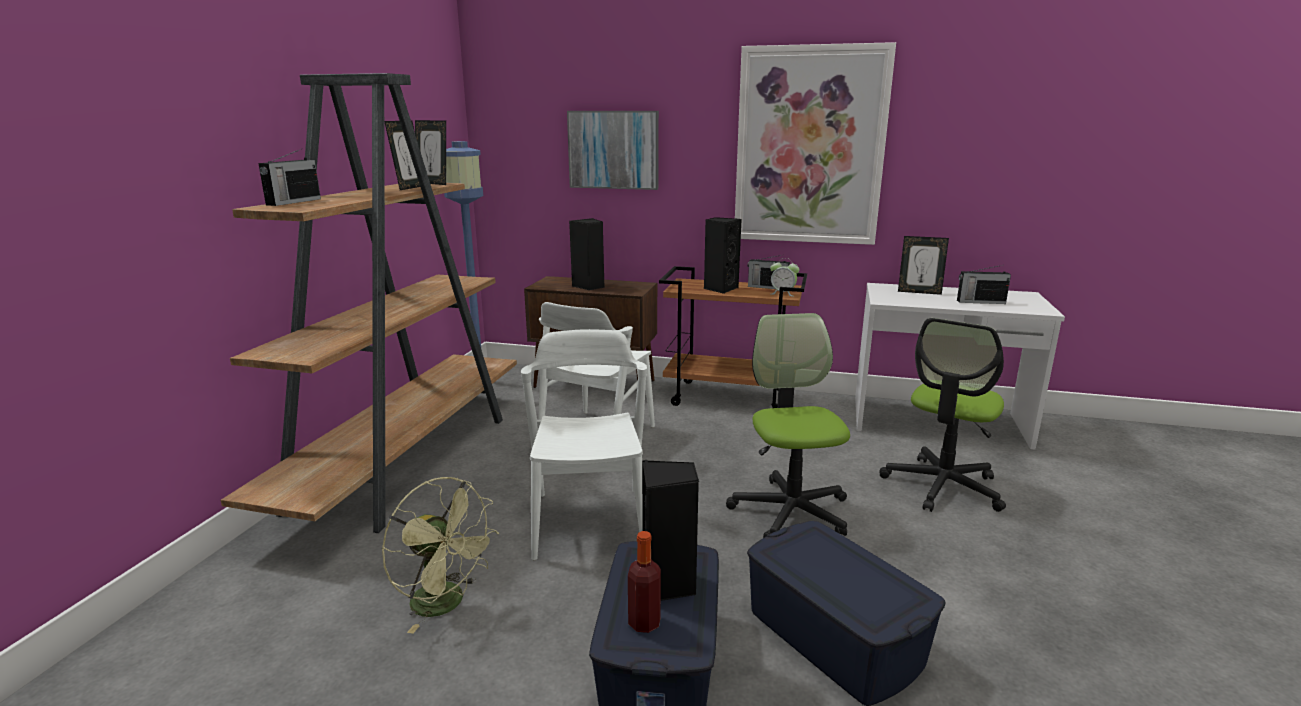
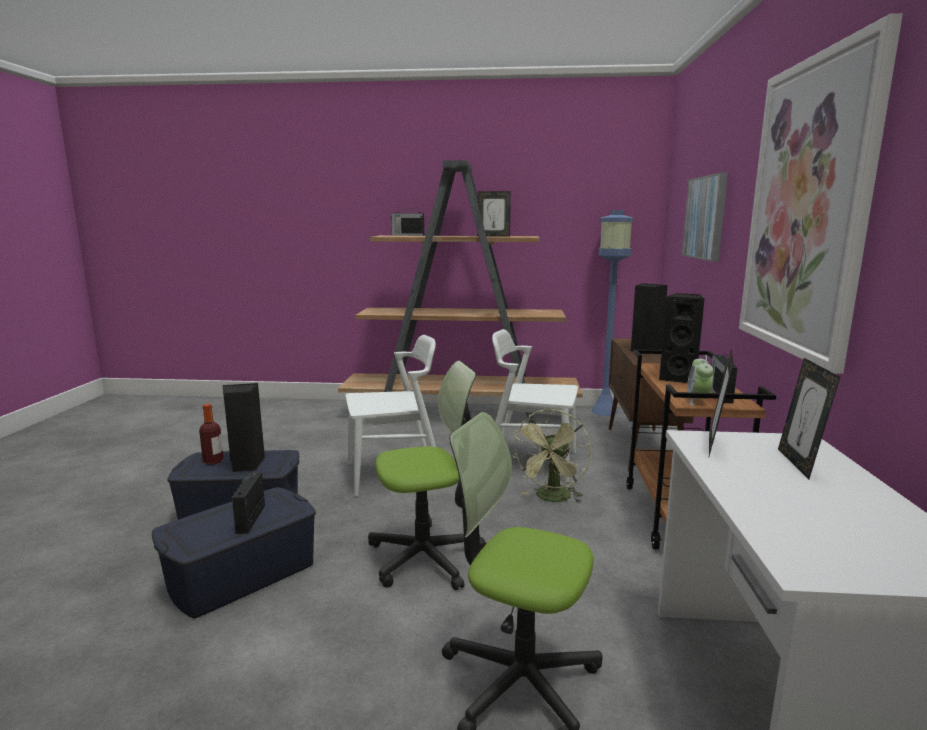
camera: 80 degrees right, 5 degrees down
(433, 183) = (524, 236): picture frame -> picture frame (715, 445)
(447, 604) = (308, 450): green fan -> green fan (552, 499)
(980, 302) = (794, 507): radio -> radio (251, 518)

